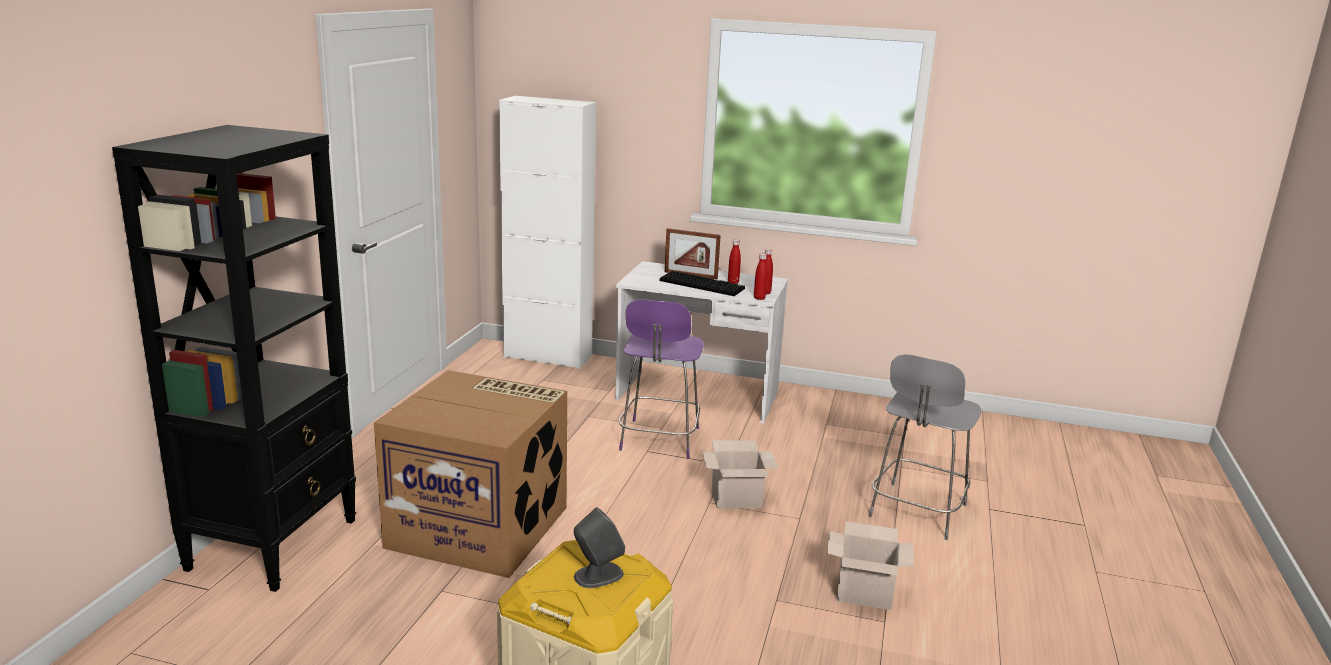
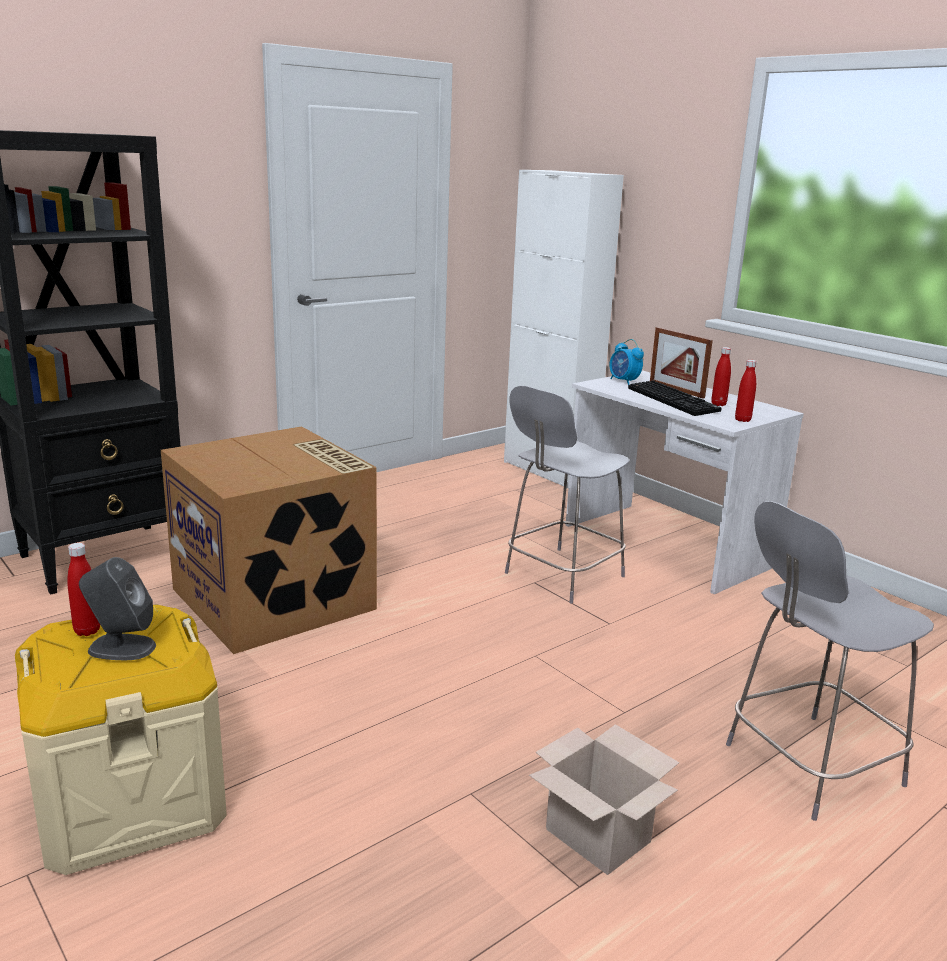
camera: 35 degrees right, 0 degrees up
(647, 275) = (624, 381): none -> alarm clock
(659, 440) = (561, 576): purple chair -> grey chair
(735, 499) = (570, 662): cardboard box -> none
(759, 298) = (724, 423): red bottle -> red bottle (87, 631)

